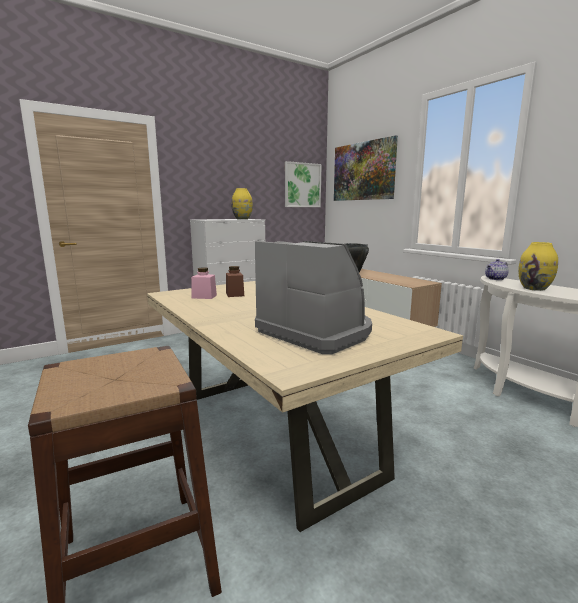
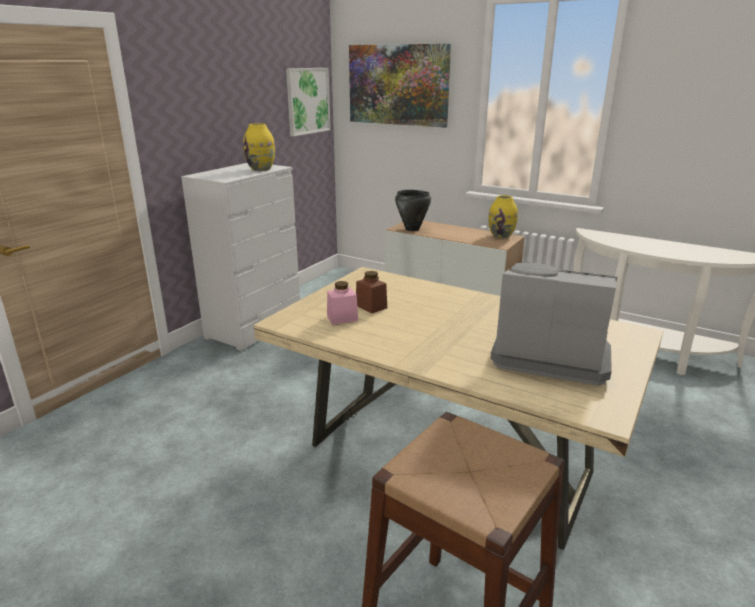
camera: 25 degrees left, 10 degrees up
(495, 279) = (594, 234): teapot -> none
(534, 288) = (643, 247): yellow vase -> yellow vase (501, 236)

